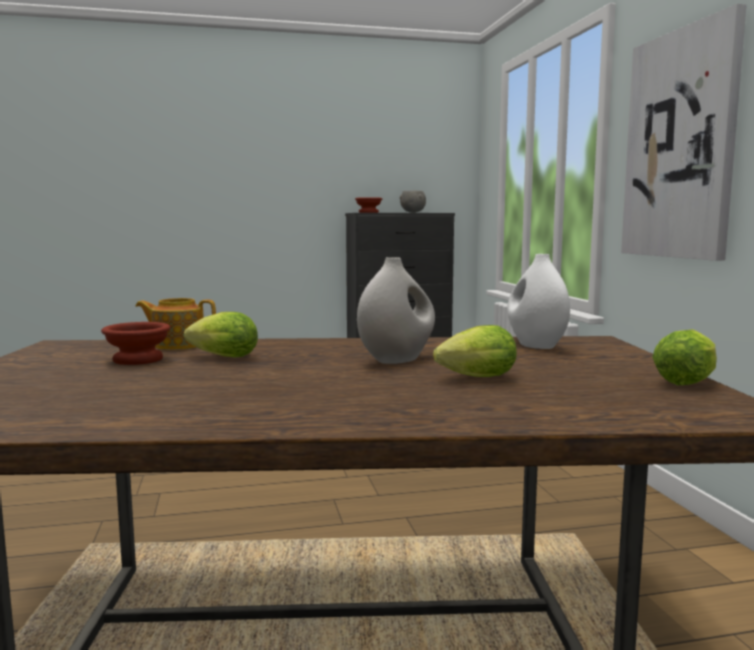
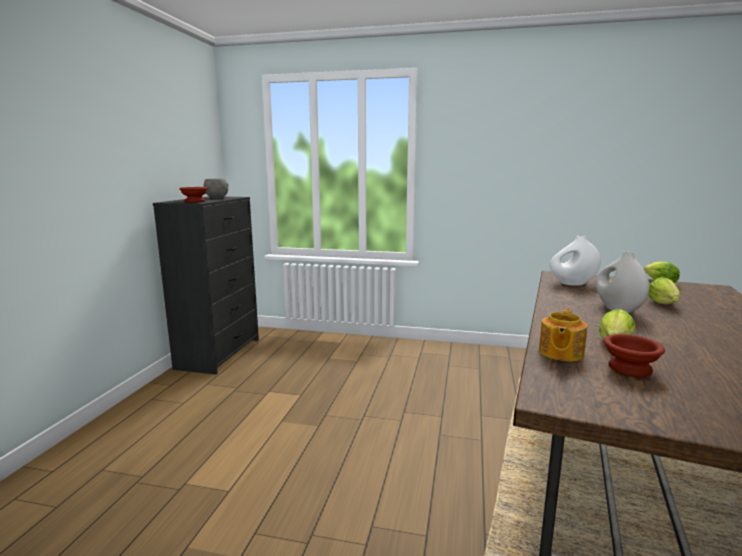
camera: 65 degrees left, 5 degrees up
(680, 145) = (487, 165): picture -> none

